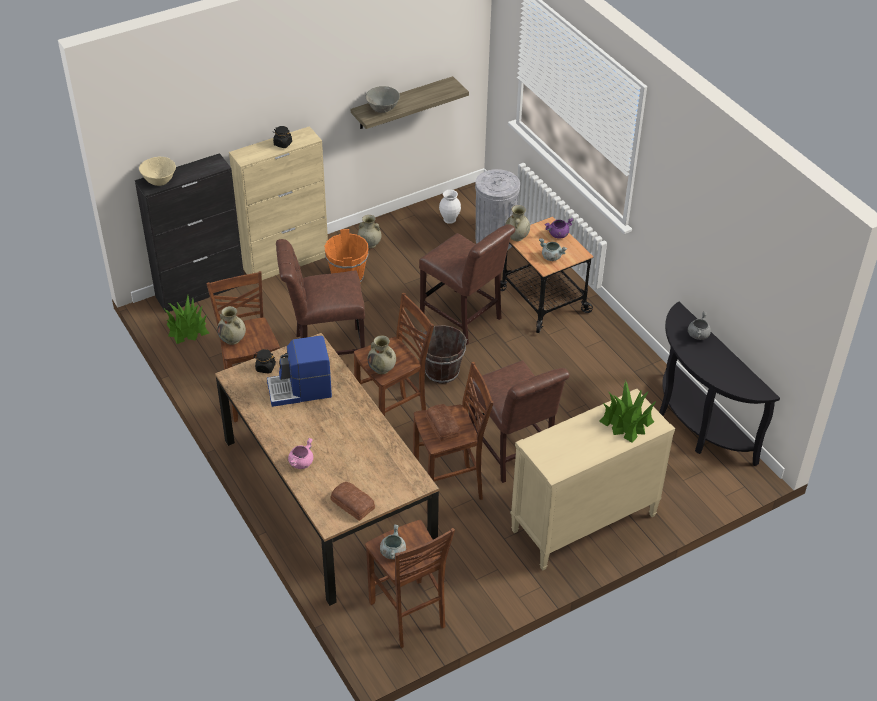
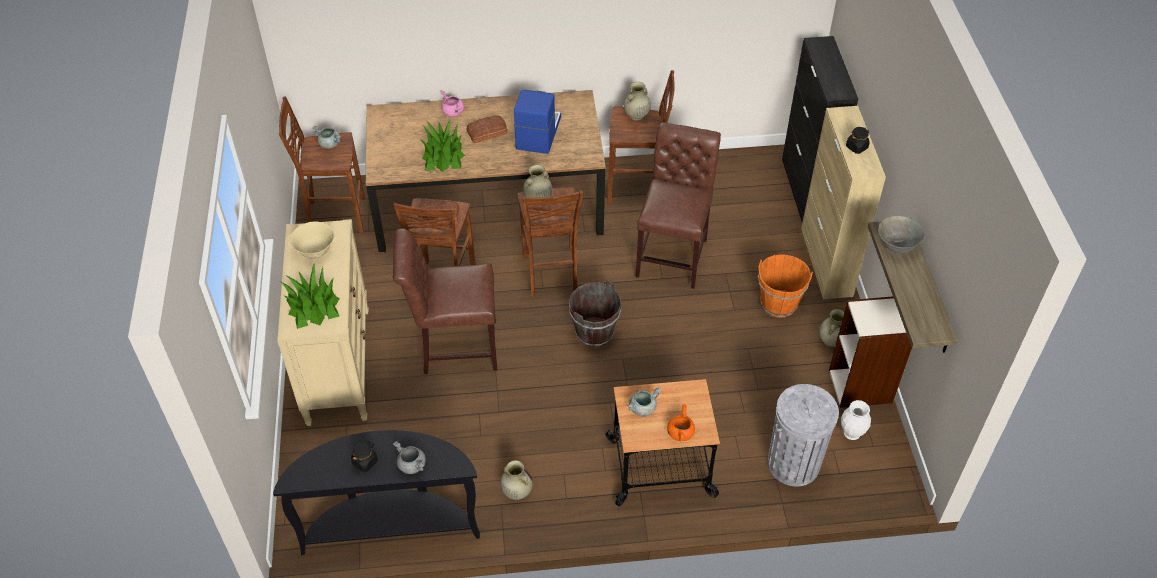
camera: 115 degrees right, 5 degrees up
(159, 181) = (824, 50): beige bowl -> beige bowl (315, 251)
(187, 329) = (751, 168): potted plant -> potted plant (443, 156)
(265, 368) = (579, 119): black jar -> black jar (365, 462)
(353, 503) = (388, 129): bread -> bread (487, 133)
(405, 222) = (861, 386): none -> bookcase
(464, 319) = (664, 380): brown chair -> none
(516, 237) = (695, 390): beige vase -> beige vase (516, 491)
(558, 235) = (680, 433): purple cooking pot -> orange cooking pot

